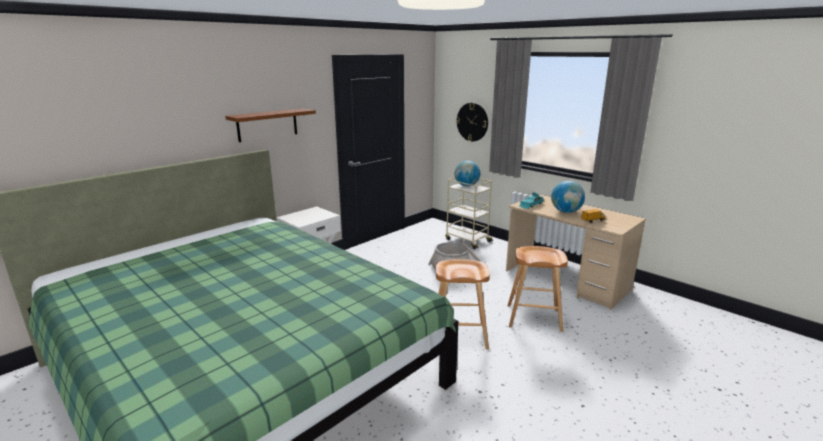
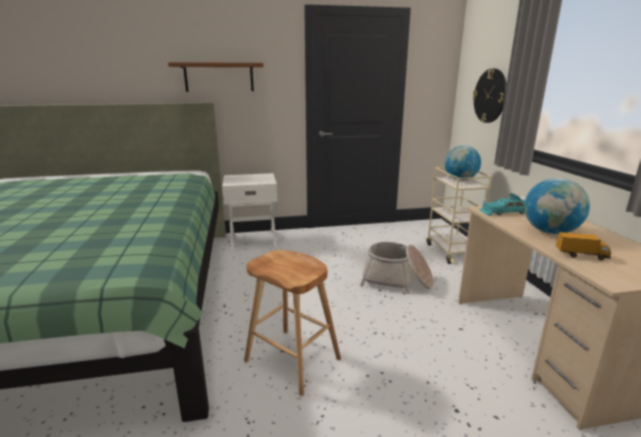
camera: 35 degrees right, 0 degrees up
(533, 318) = (420, 382): brown stool -> none

